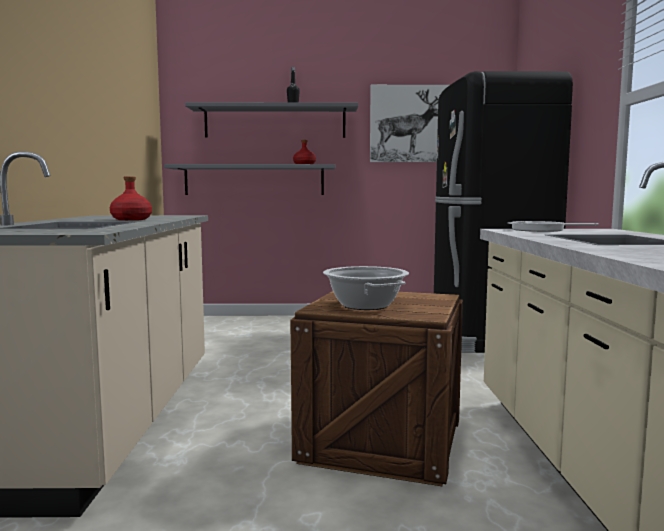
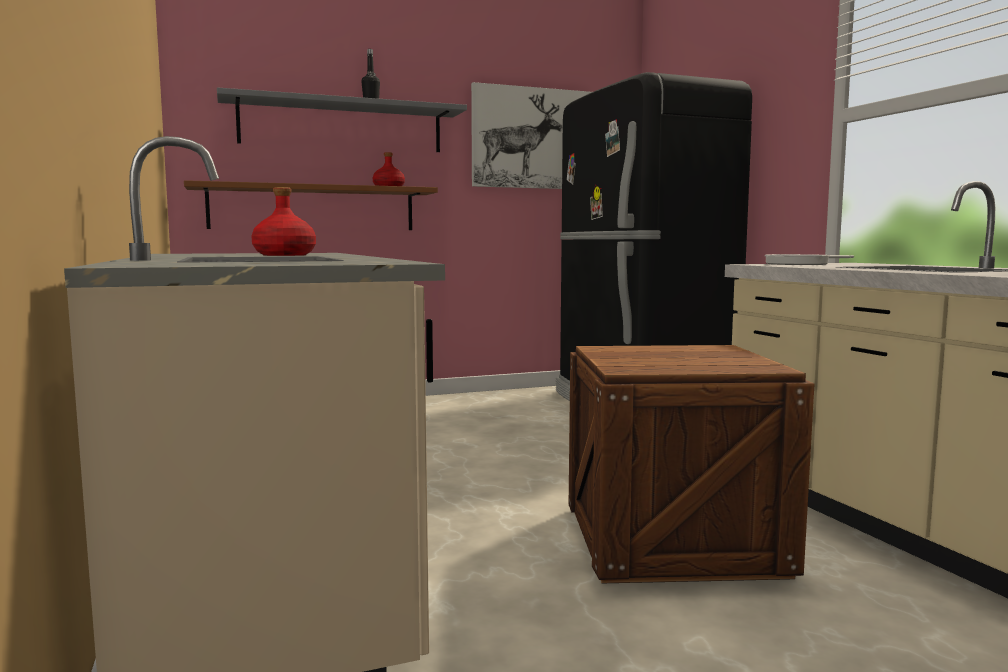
camera: 20 degrees left, 0 degrees up
(254, 180) = (313, 208): grey shelf -> brown shelf
(365, 305) = (667, 362): cooking pot -> none

